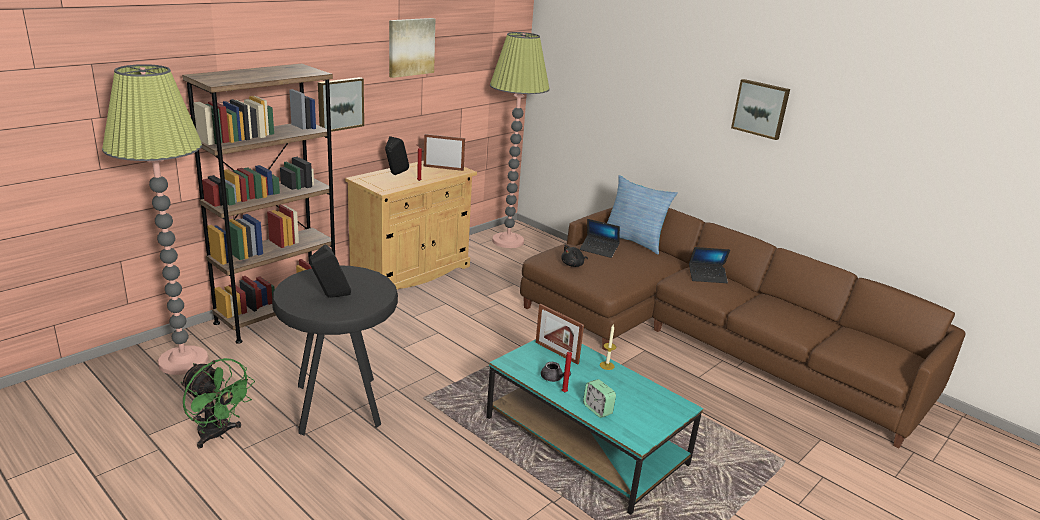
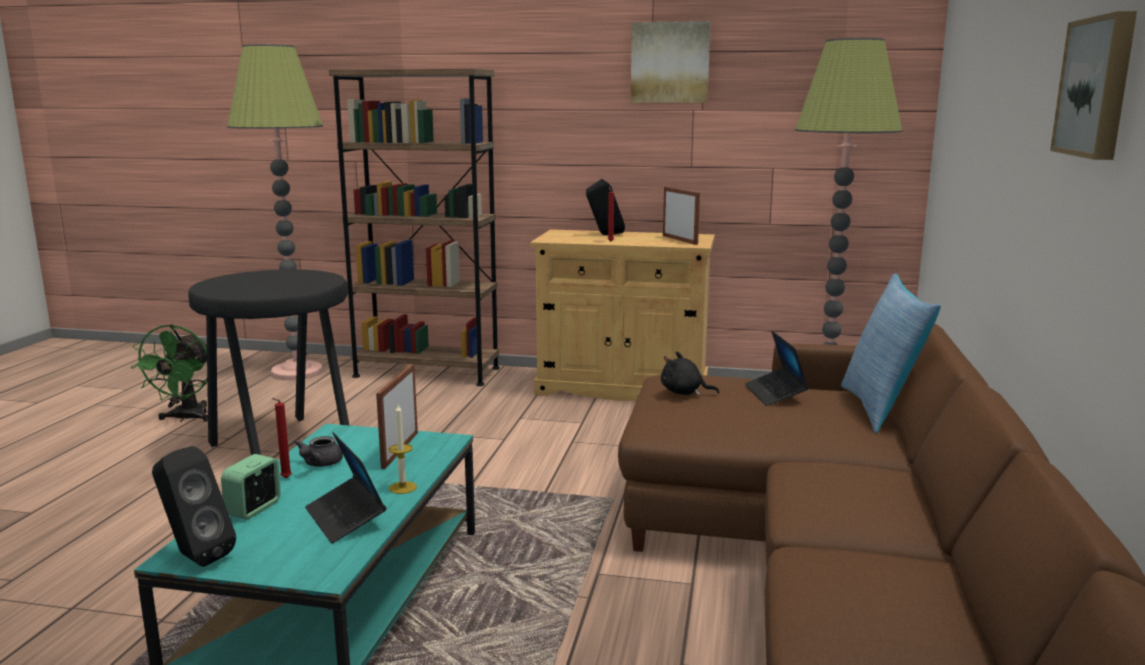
camera: 60 degrees right, 10 degrees down
(331, 297) = (252, 284): black speaker -> black speaker (194, 557)
(340, 104) = (552, 130): picture -> none
(707, 277) = (876, 486): laptop -> laptop (345, 518)

